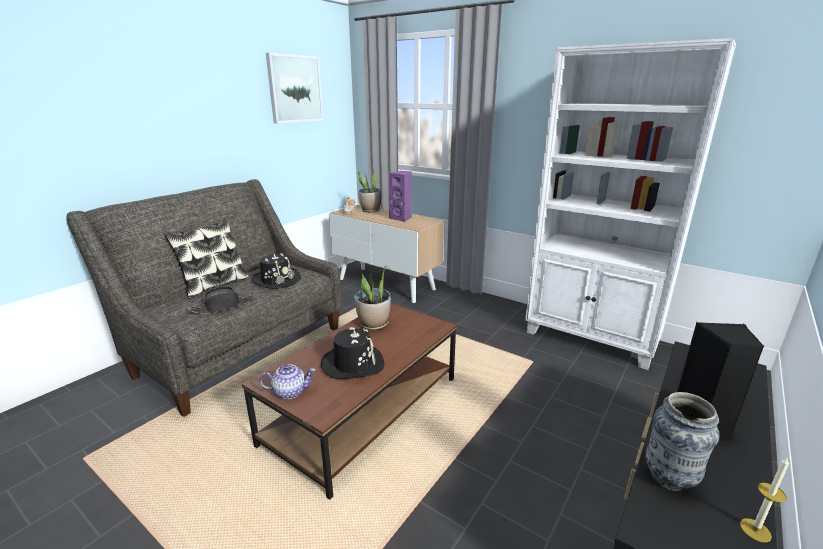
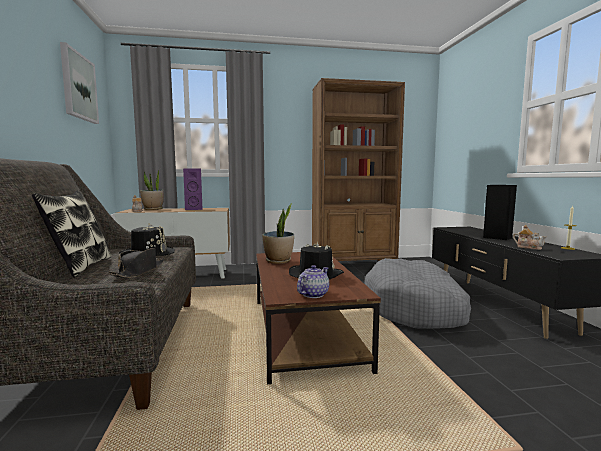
camera: 45 degrees left, 15 degrees down
(531, 451) = (415, 308): none -> grey dog bed
(591, 338) = (354, 265): white bookcase -> brown bookcase
(669, 478) = (528, 247): vase -> teapot

